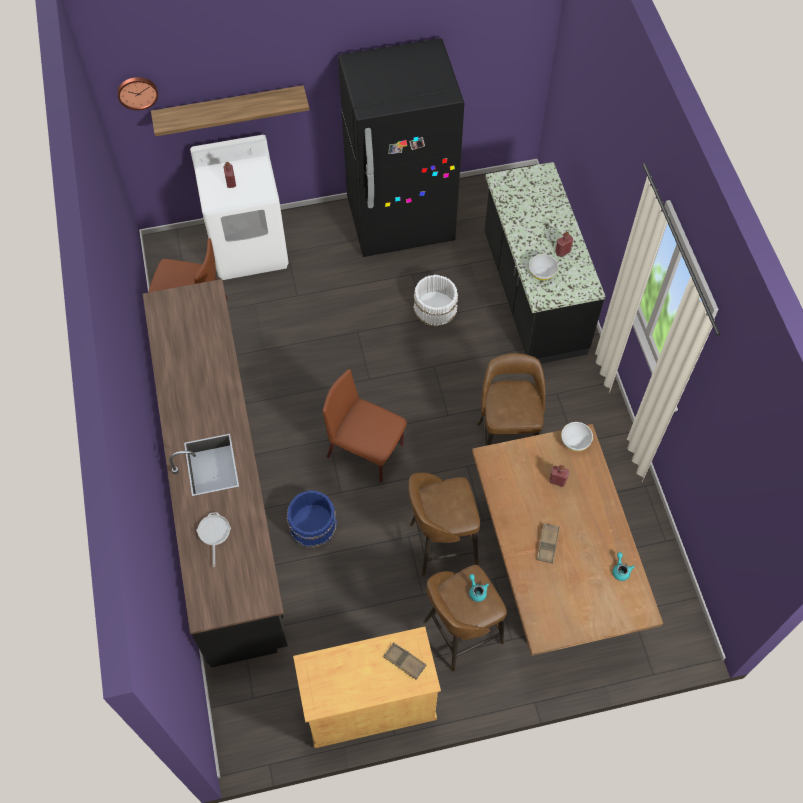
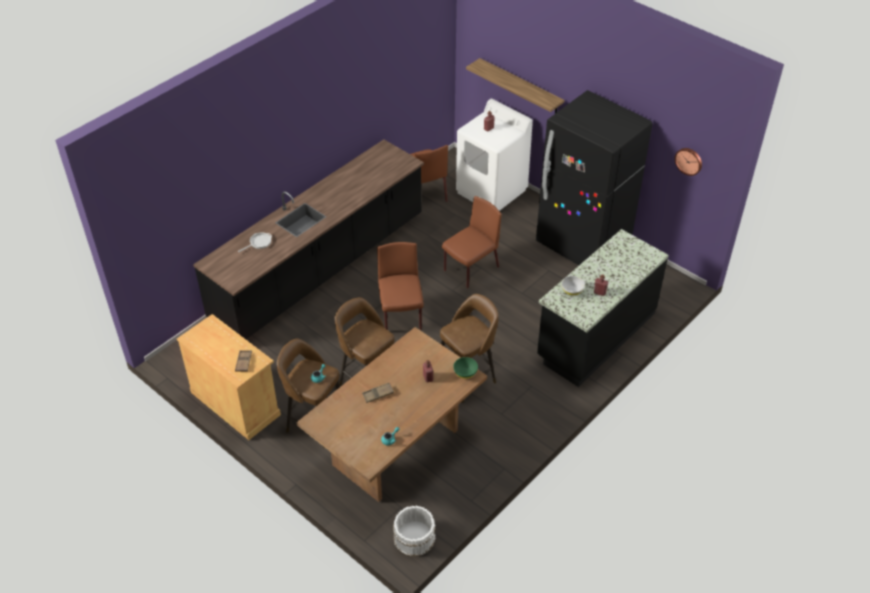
camera: 55 degrees right, 15 degrees down
(137, 92) = (476, 40): wall clock -> wall clock (689, 161)
(312, 524) = (331, 317): blue bucket -> none
(352, 342) = (470, 269): none -> brown chair
(434, 308) = (534, 293): white bucket -> white bucket (414, 537)
(575, 441) = (465, 373): white bowl -> green bowl

